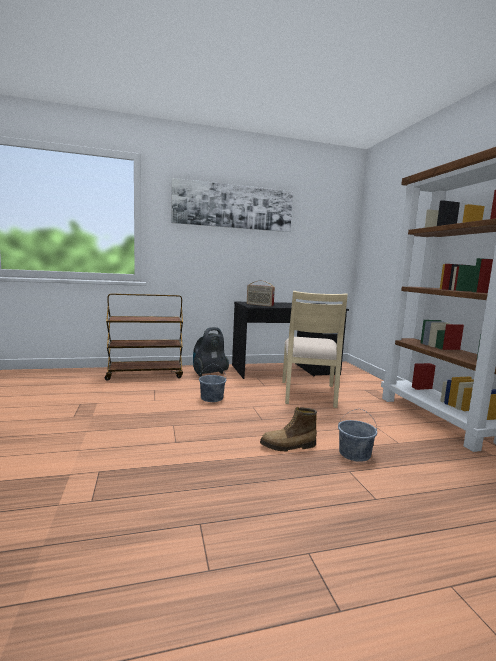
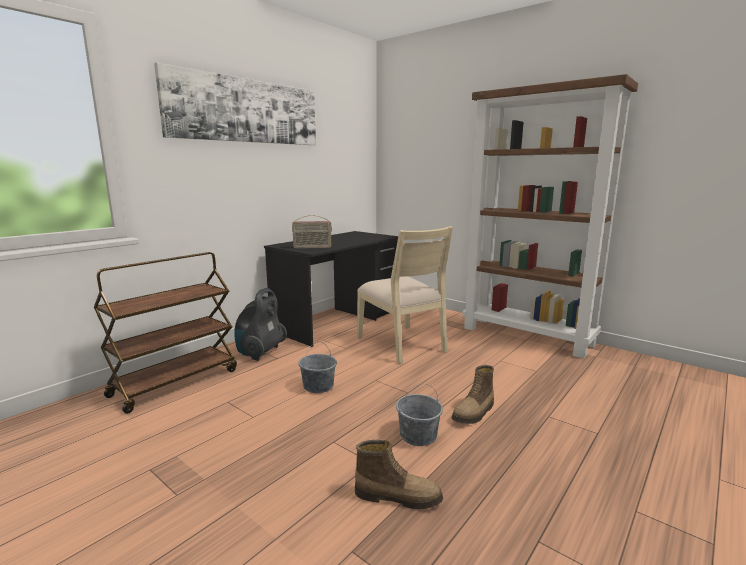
camera: 35 degrees left, 5 degrees up
(161, 462) = (398, 496): none -> boot
(355, 454) = (527, 396): grey bucket -> grey bucket (418, 435)

